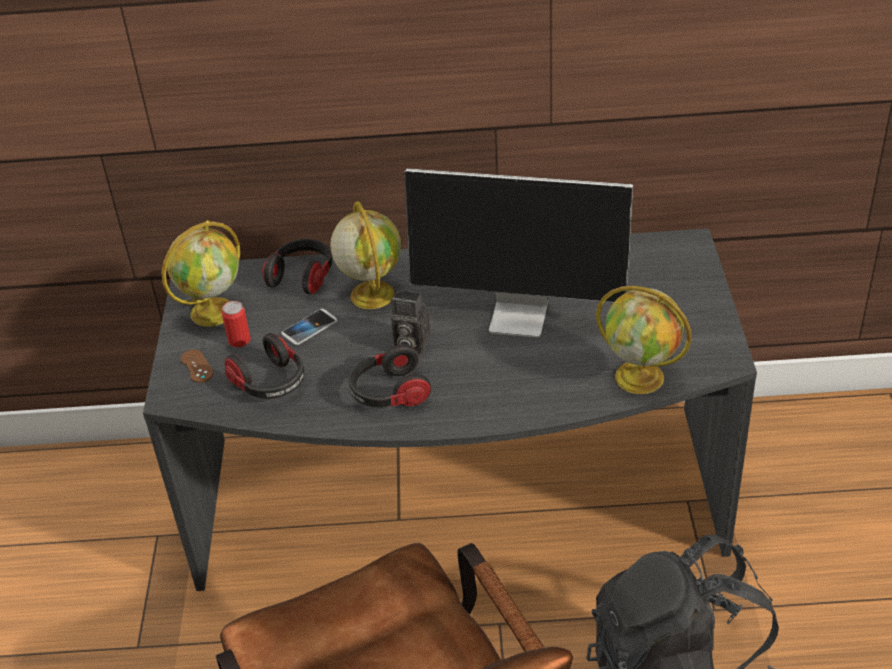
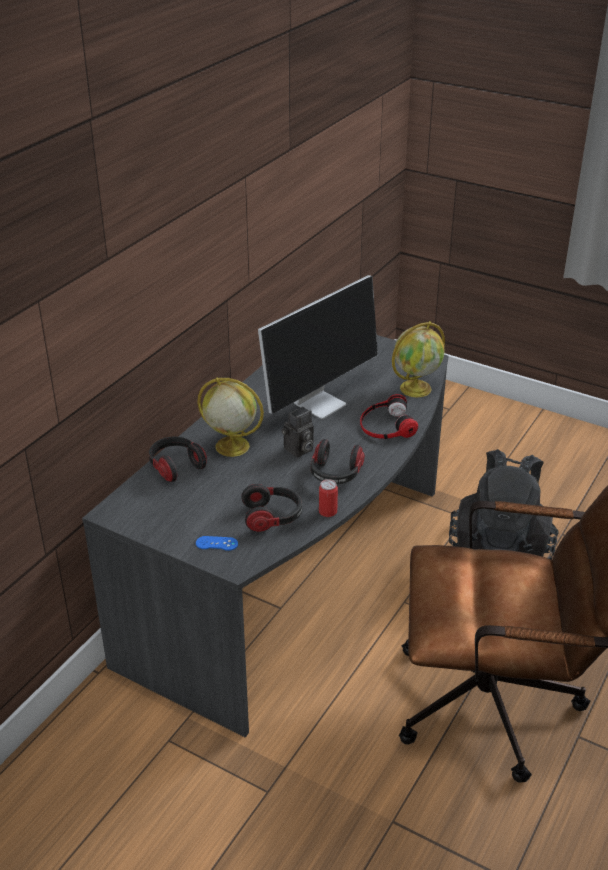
camera: 60 degrees left, 5 degrees down
(197, 366) = (216, 543): brown game controller -> blue game controller
(213, 311) = (164, 516): globe -> none
(239, 340) = (211, 516): can -> can (327, 511)
(309, 328) = (235, 482): phone -> none
(529, 388) = (386, 425): none -> headphones

